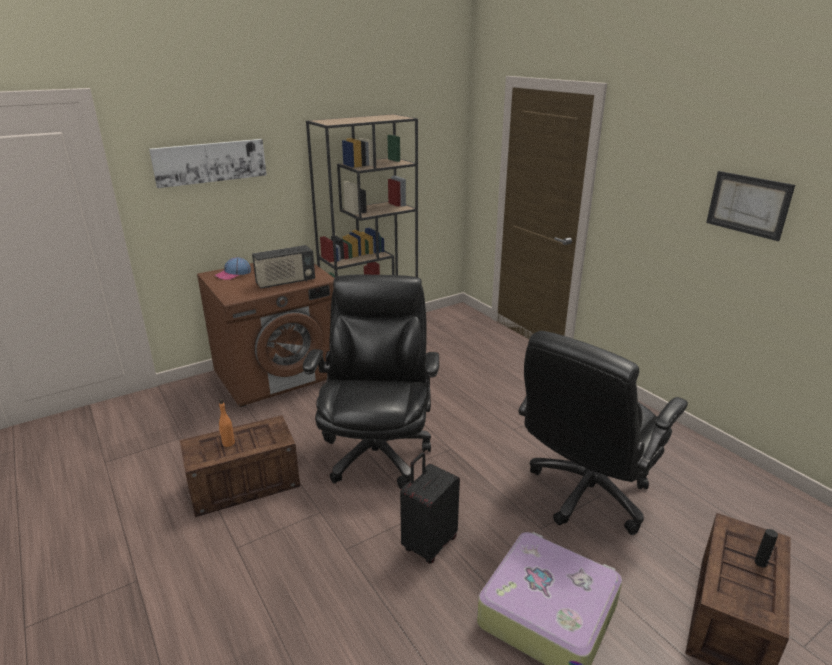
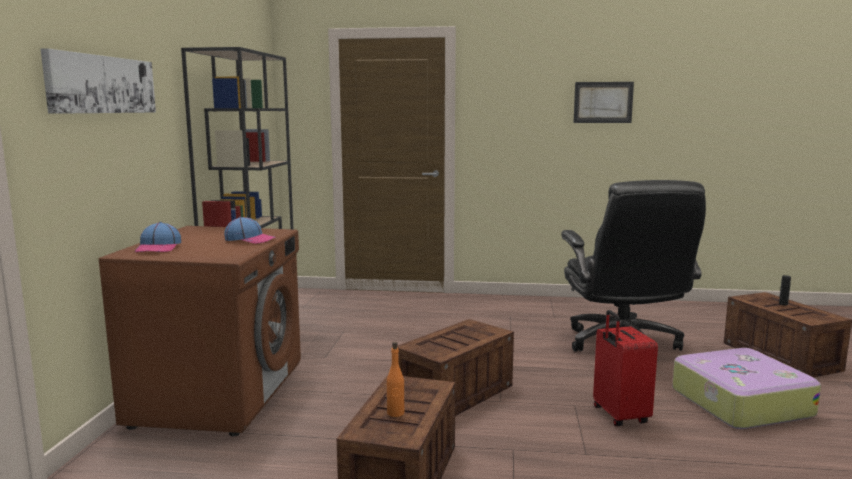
camera: 50 degrees left, 15 degrees down
(285, 282) = (250, 239): radio -> cap
(377, 451) = (456, 393): black office chair -> crate
(428, 544) = (619, 416): black suitcase -> red suitcase

